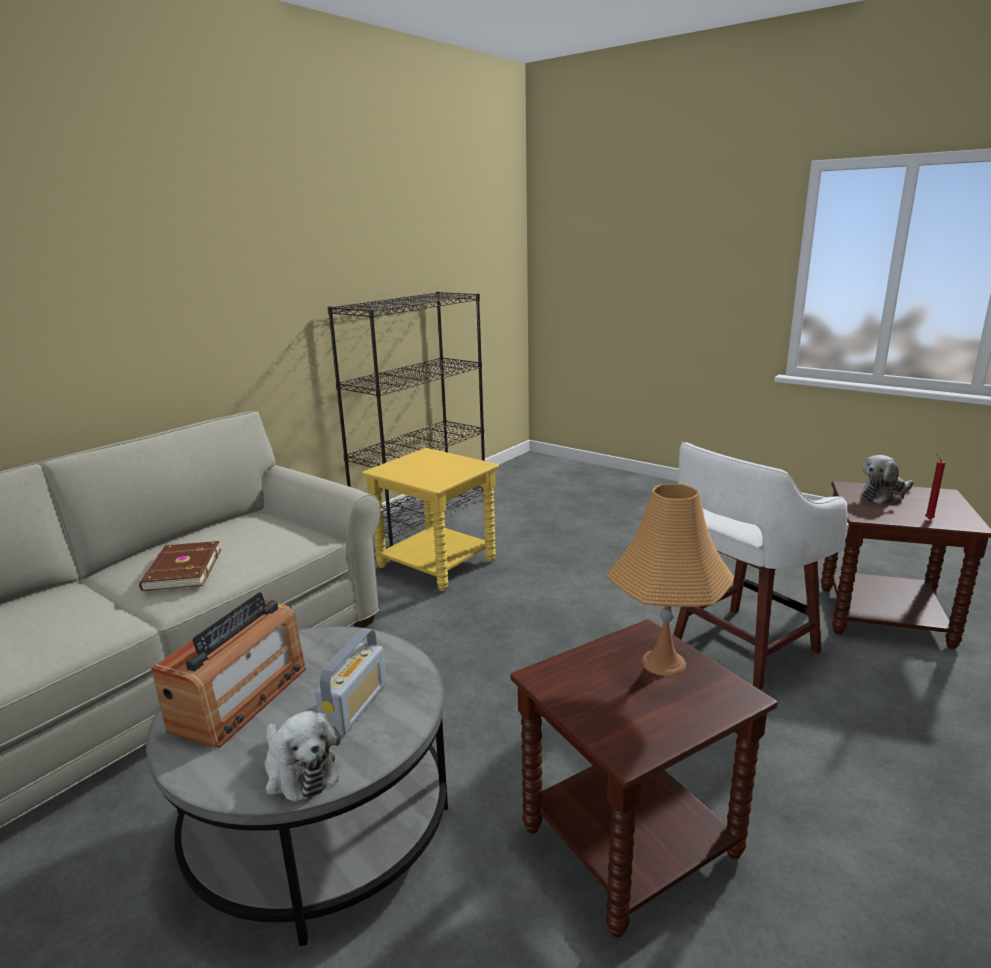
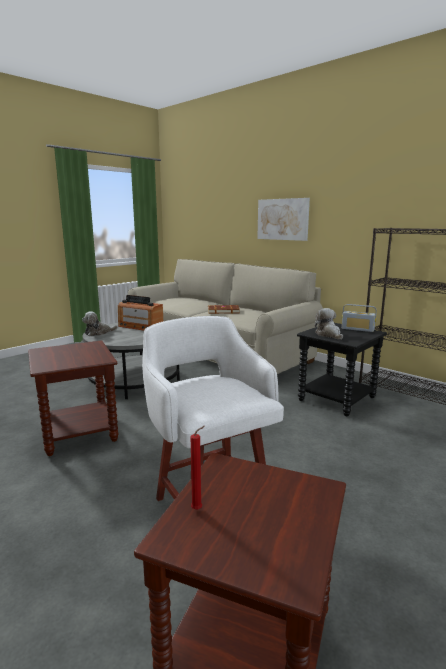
camera: 95 degrees right, 5 degrees down
(114, 319) = (283, 219): none -> picture
(354, 706) = (123, 336): radio -> radio (357, 329)
(435, 564) = (336, 398): yellow side table -> black side table
(663, 663) = (80, 359): orange table lamp -> none
(884, 496) = (283, 505): plush toy -> plush toy (328, 335)

